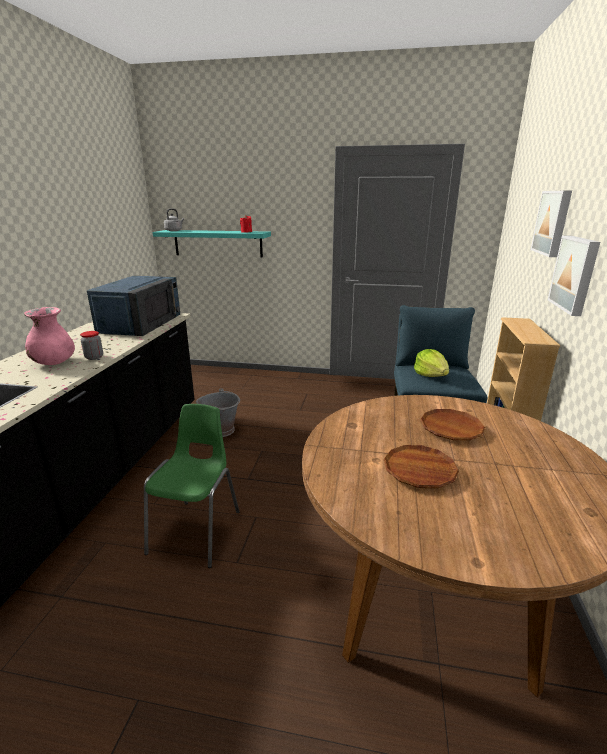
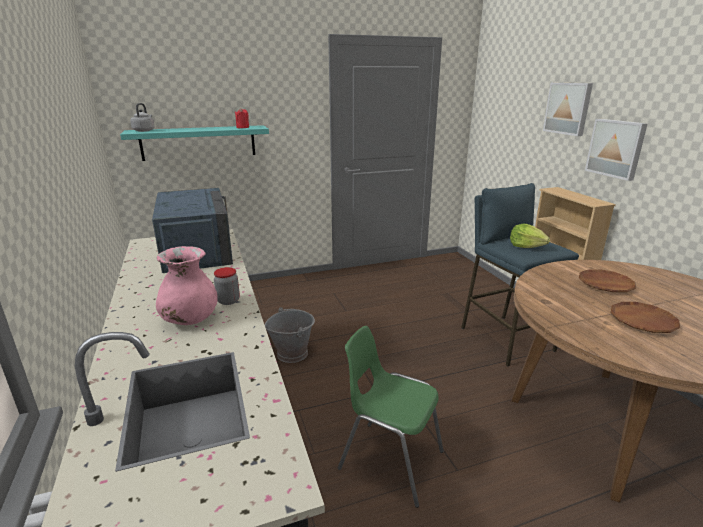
camera: 30 degrees left, 0 degrees up
(197, 531) = (390, 460): green chair -> green chair turned 45 degrees counterclockwise

